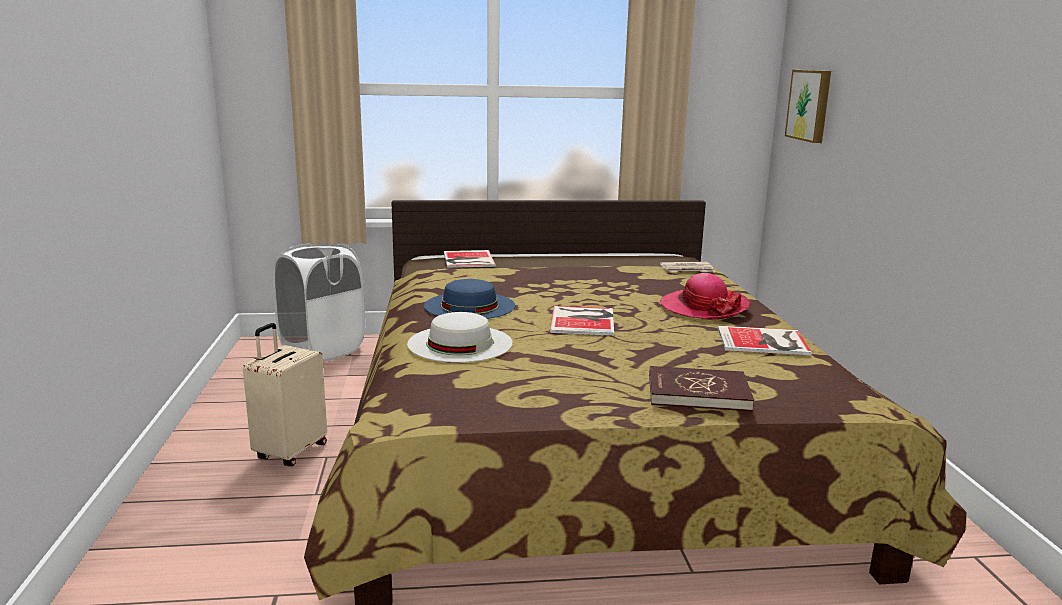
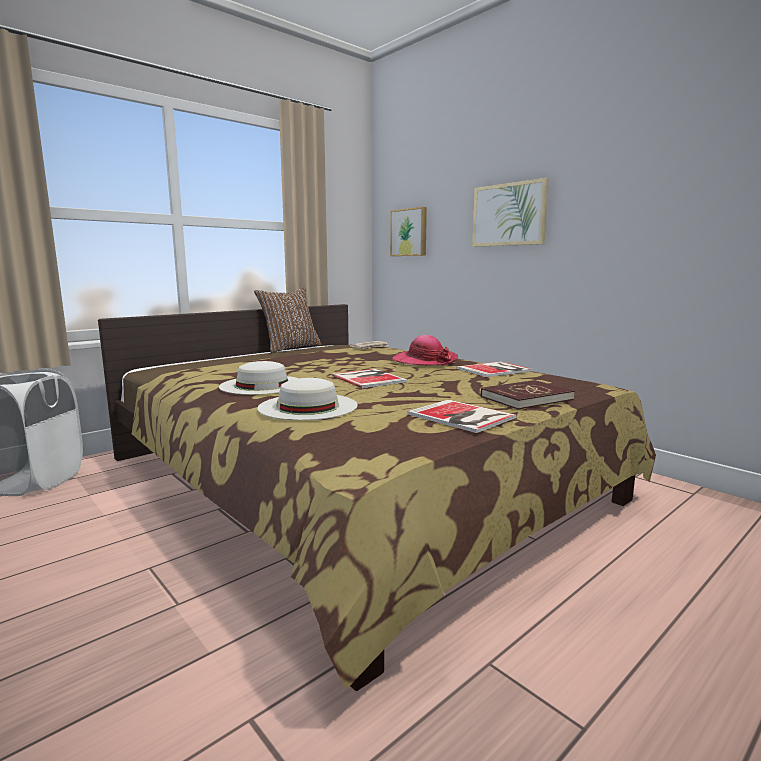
camera: 35 degrees left, 5 degrees down
(290, 452) = (101, 577): beige suitcase -> none
(467, 260) = (195, 362): book -> book (462, 417)
(469, 305) = (262, 385): blue hat -> white hat
(607, 252) = (290, 348): none -> brown pillow
(913, 101) = (509, 214): none -> picture

